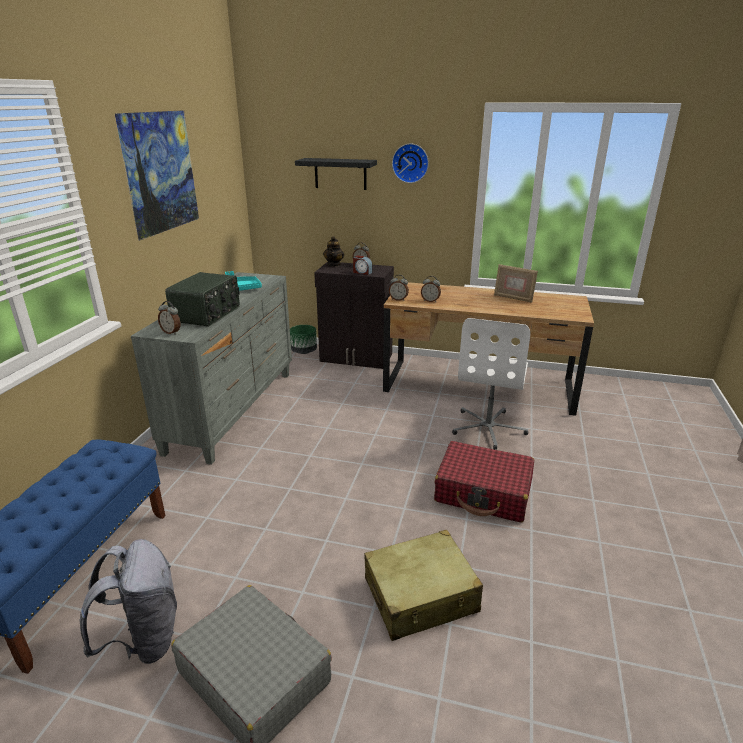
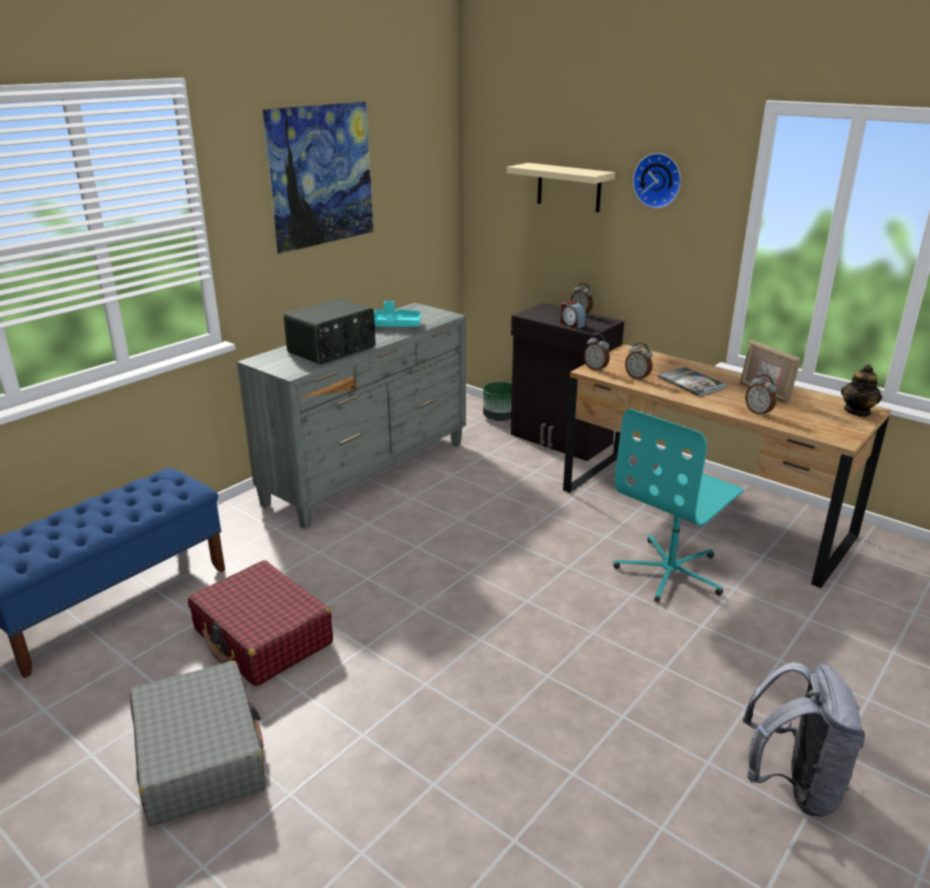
camera: 25 degrees right, 0 degrees up
(144, 640) = (130, 684): grey backpack -> grey backpack (793, 785)
(171, 332) = (278, 365): alarm clock -> alarm clock (758, 412)
(334, 264) = (546, 308): teapot -> teapot (857, 411)
(340, 174) = (569, 187): black shelf -> beige shelf
(421, 596) = (424, 742): beige suitcase -> none
(466, 299) = (692, 382): none -> book
(483, 492) = (596, 651): red suitcase -> red suitcase (263, 637)
(488, 428) = (671, 572): white office chair -> turquoise office chair

